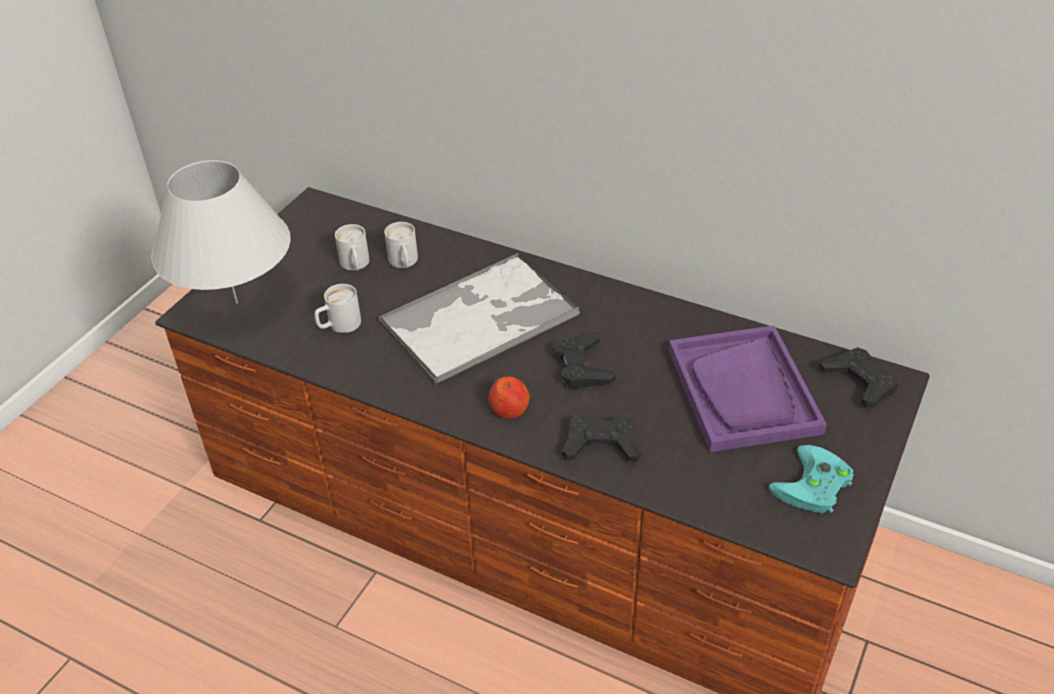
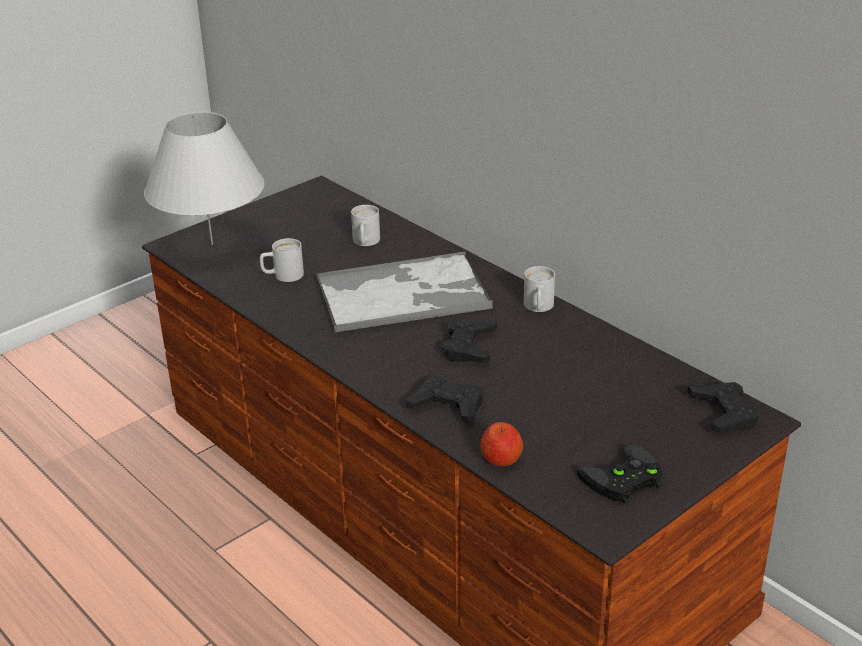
camera: 20 degrees right, 10 degrees down
(355, 265) = (323, 237): white mug -> white mug (538, 308)
(509, 410) = (385, 363): apple -> apple (501, 459)
(743, 391) = (605, 395): purple tray -> none
(813, 487) = (622, 480): turquoise game controller -> black game controller

